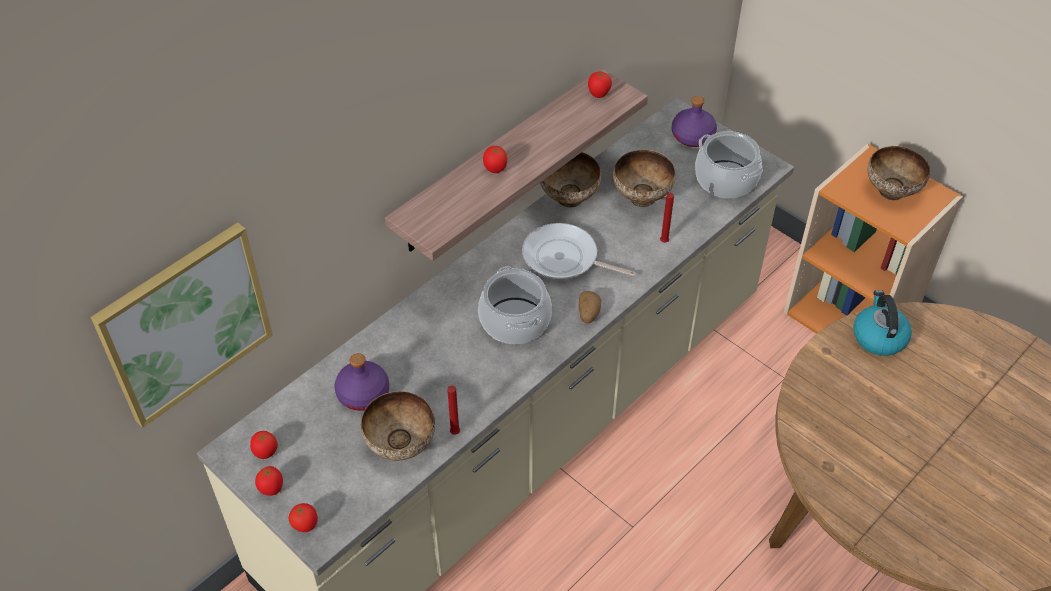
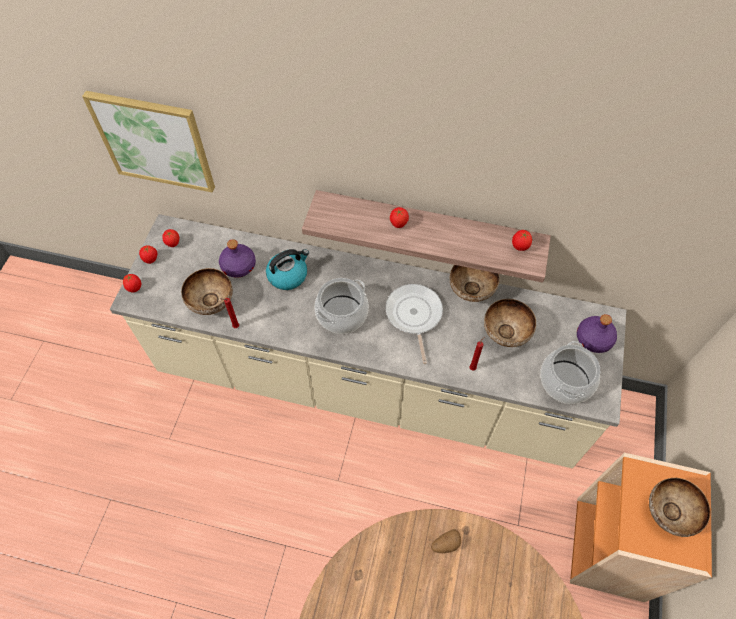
camera: 60 degrees right, 10 degrees up
(588, 314) = (375, 353): potato -> potato (445, 544)
(878, 337) = (505, 565): kettle -> kettle (288, 275)

